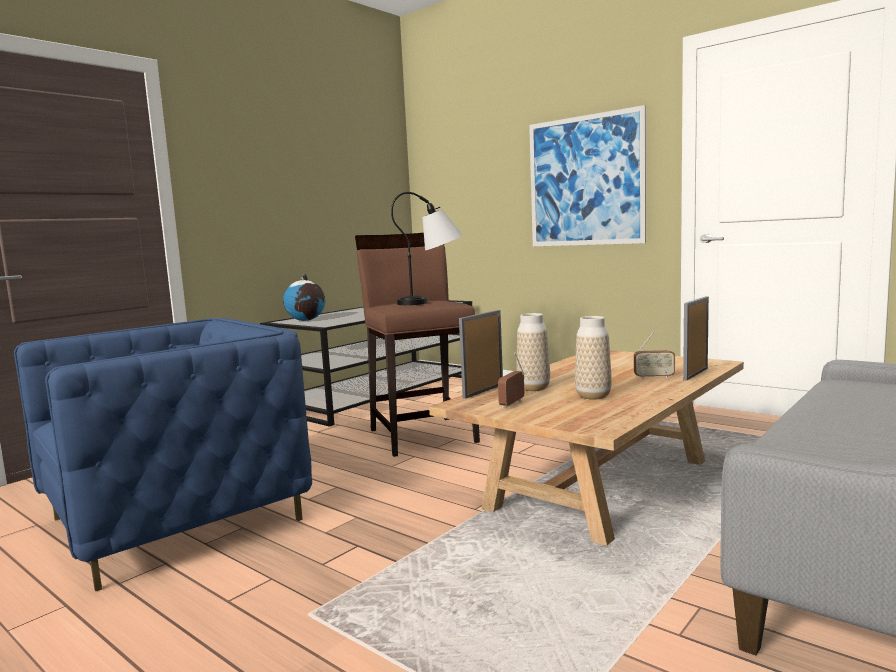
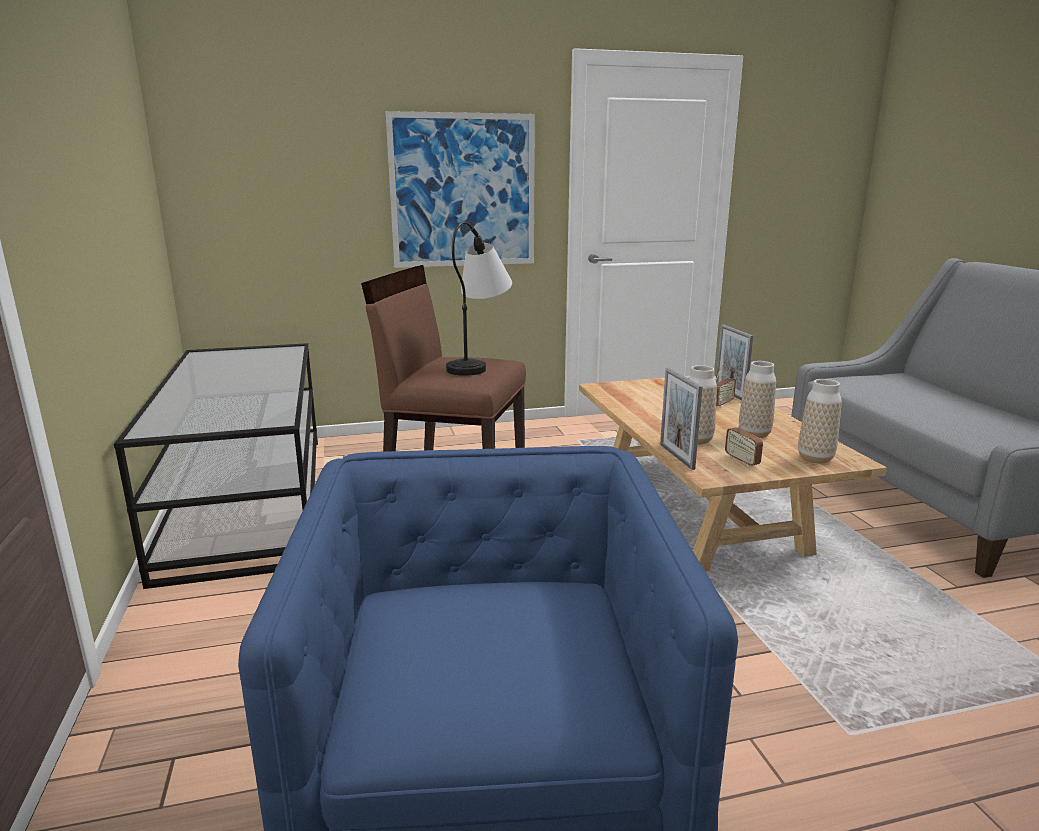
camera: 55 degrees left, 10 degrees up
(306, 320) = (189, 420): globe -> none
(573, 418) = (815, 458): none -> vase

